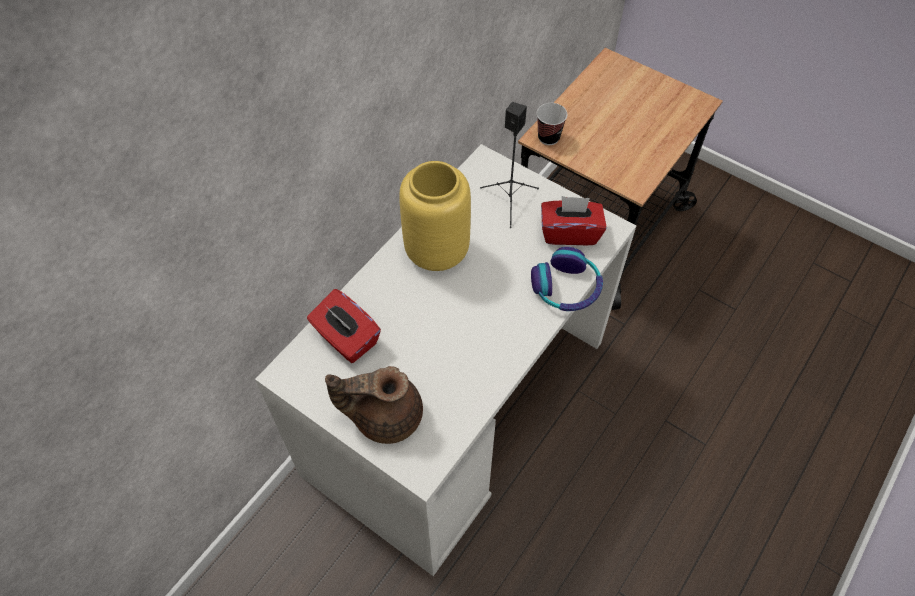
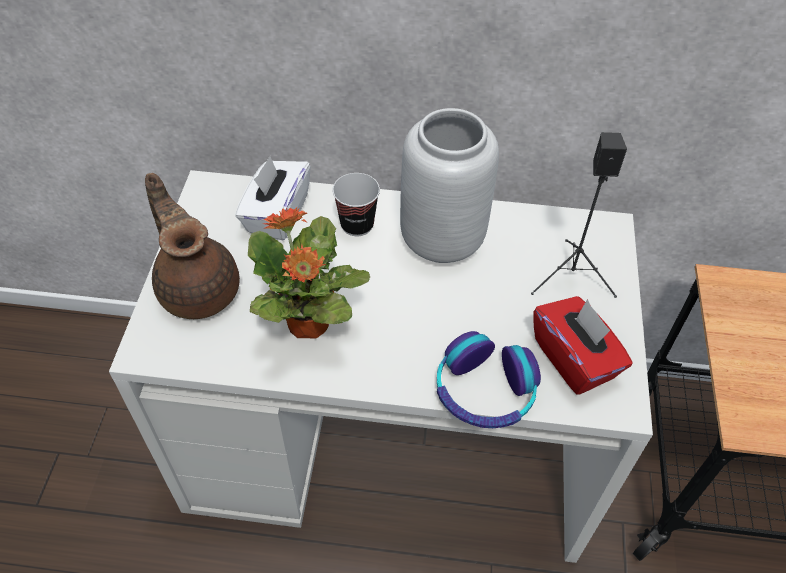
camera: 60 degrees right, 5 degrees down
(346, 338) = (276, 215): red tissue box -> white tissue box
(435, 252) = (440, 239): yellow vase -> grey vase
(460, 360) = (308, 325): none -> potted plant
(548, 137) = (731, 292): cup -> cup (357, 225)

